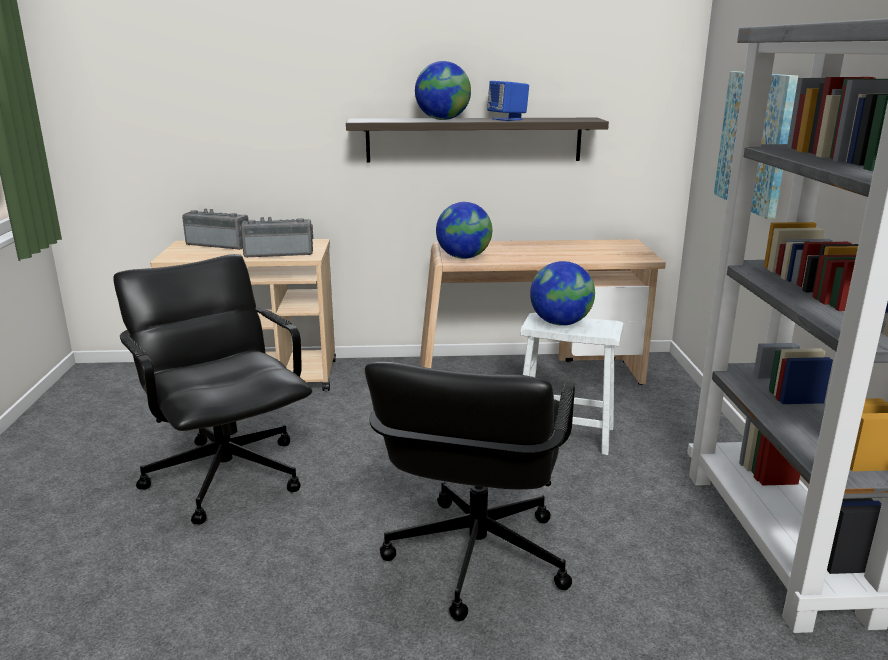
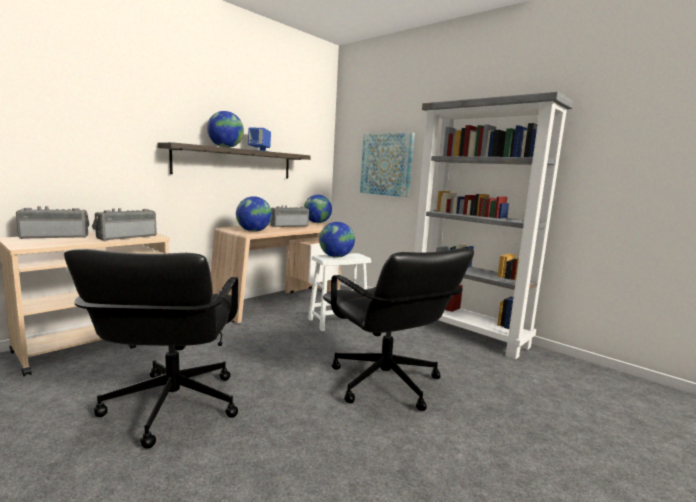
camera: 45 degrees left, 10 degrees down
(227, 475) = (171, 406): black office chair -> black office chair turned 105 degrees counterclockwise
(550, 249) = (288, 226): none -> radio
(624, 246) = (317, 223): none -> globe

